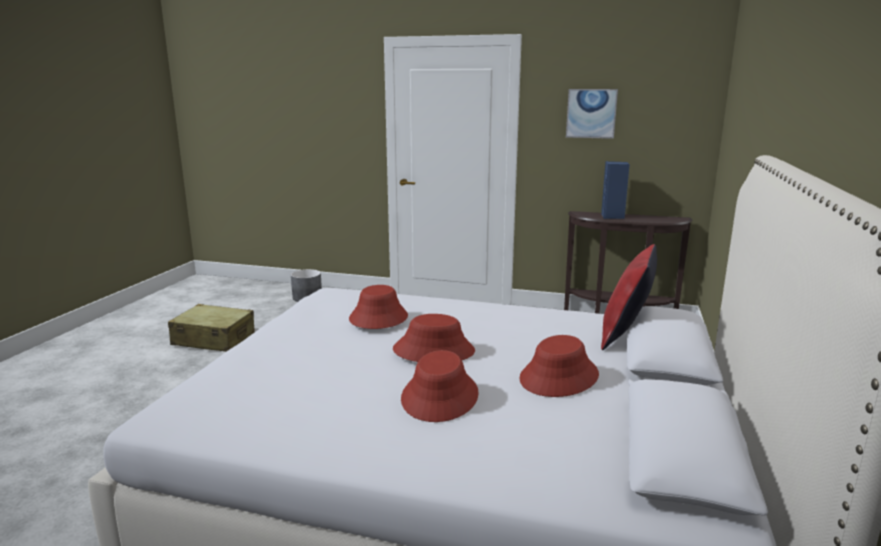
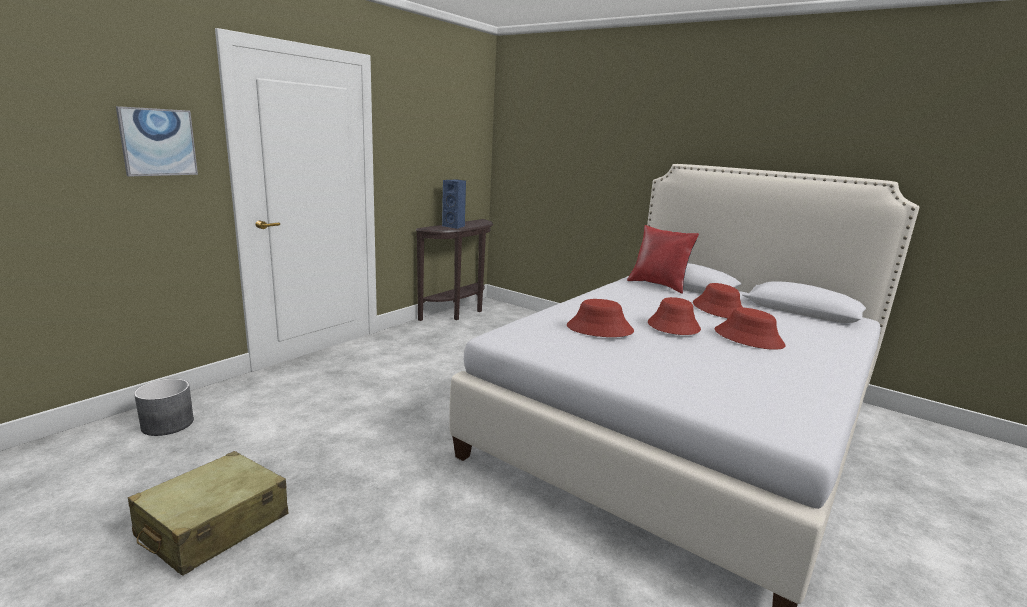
camera: 70 degrees left, 0 degrees up
(591, 113) = (424, 138): picture -> picture (158, 142)

